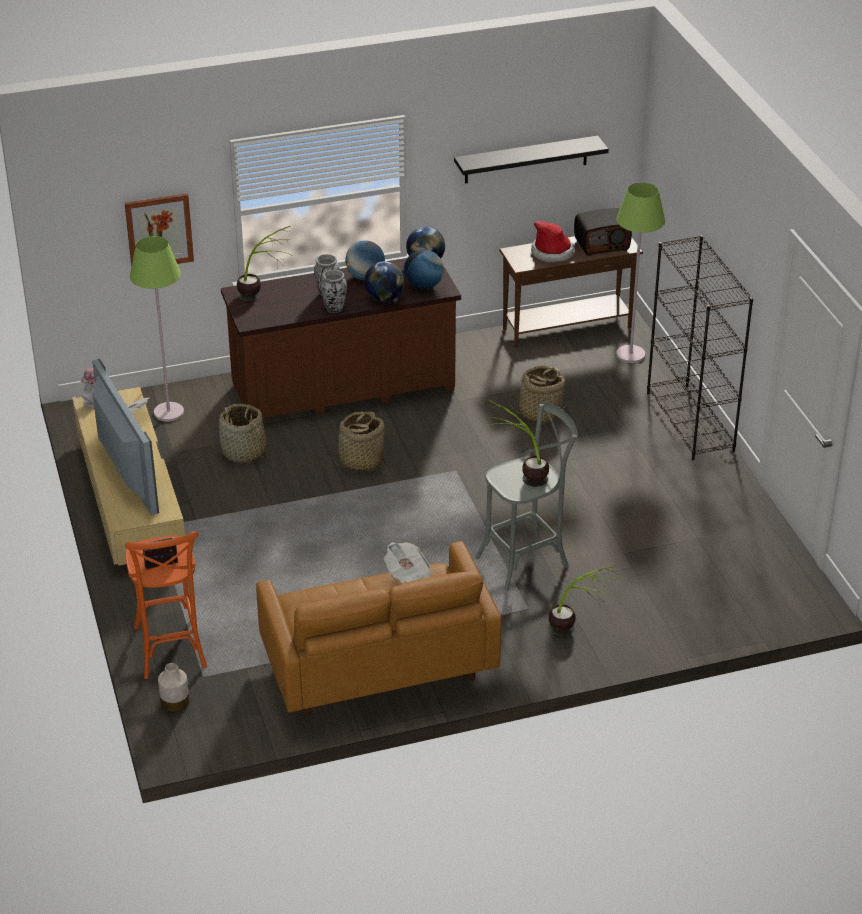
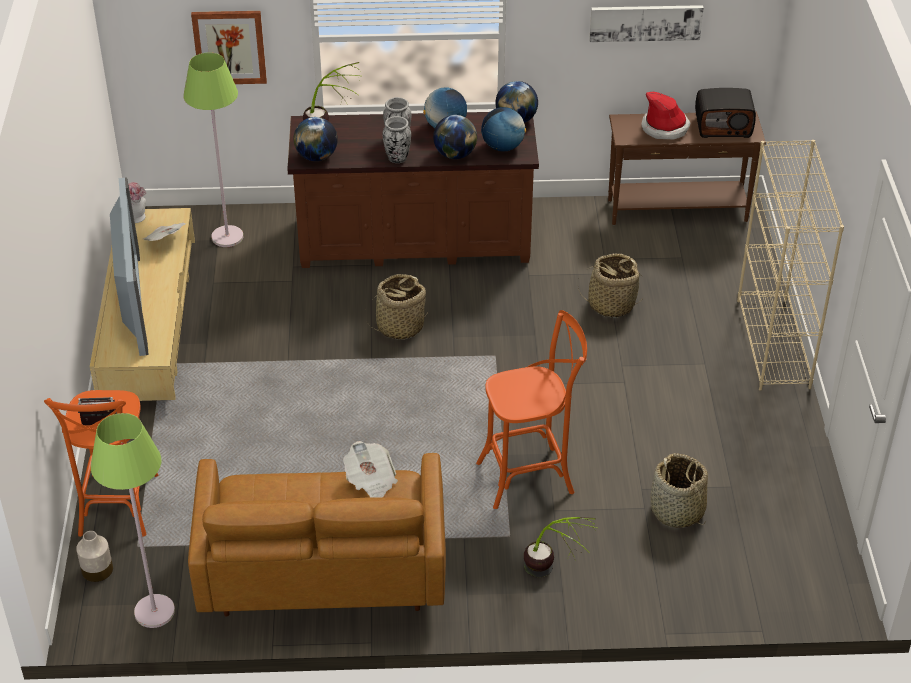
camera: 15 degrees right, 5 degrees up
(244, 452) = (284, 295): basket -> basket (677, 511)
(260, 318) = (316, 157): none -> globe
(519, 476) = (523, 389): potted plant -> none
(526, 159) = (645, 22): black shelf -> picture
(526, 561) = (530, 477): grey stool -> orange stool
(630, 355) = (735, 253): green floor lamp -> green floor lamp (154, 612)
(690, 422) = (773, 344): black bookcase -> beige bookcase

